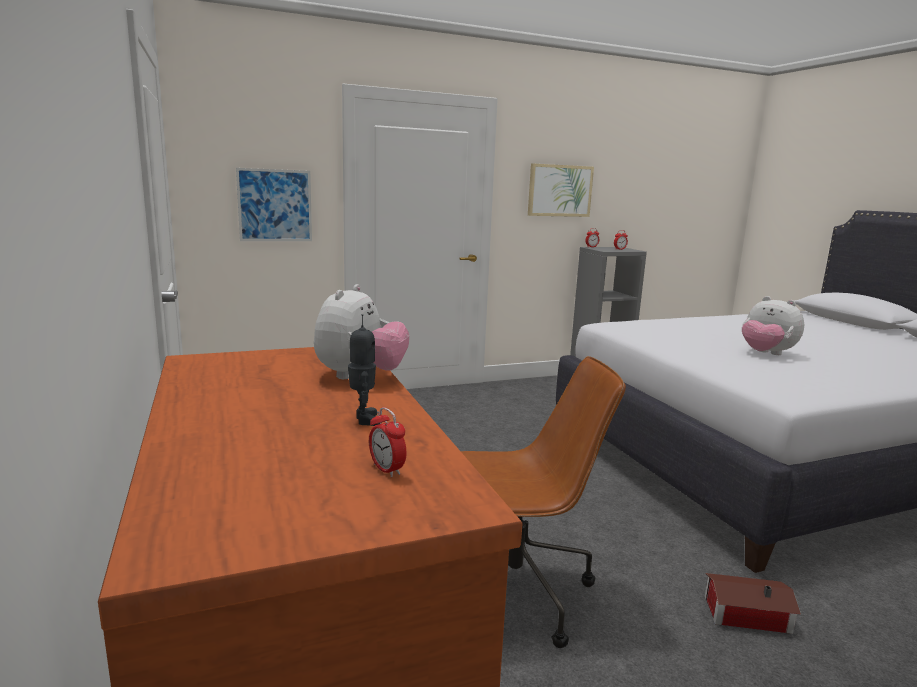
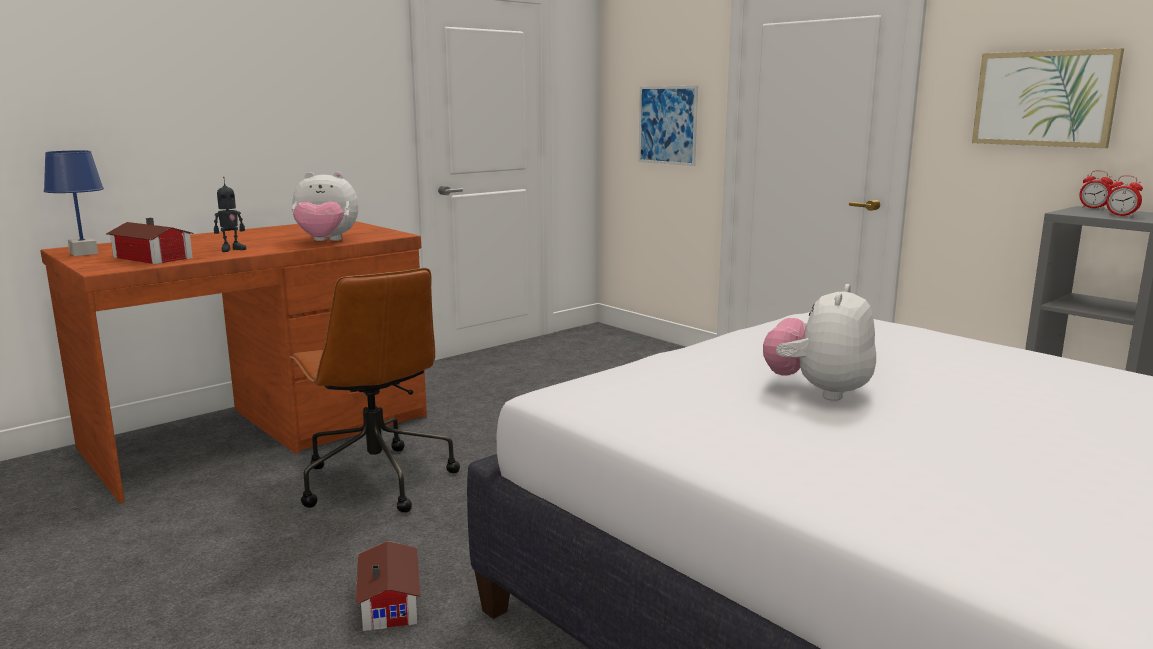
camera: 70 degrees right, 0 degrees up
(259, 532) = (84, 253): none -> blue table lamp
(387, 469) = (152, 258): alarm clock -> toy house

